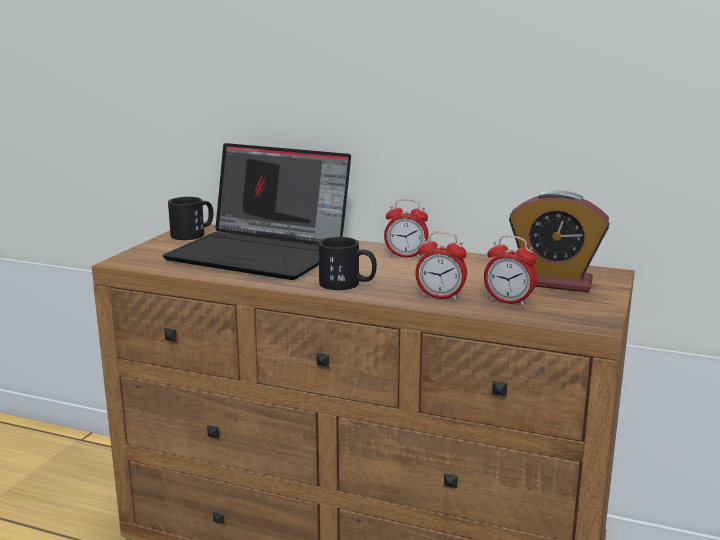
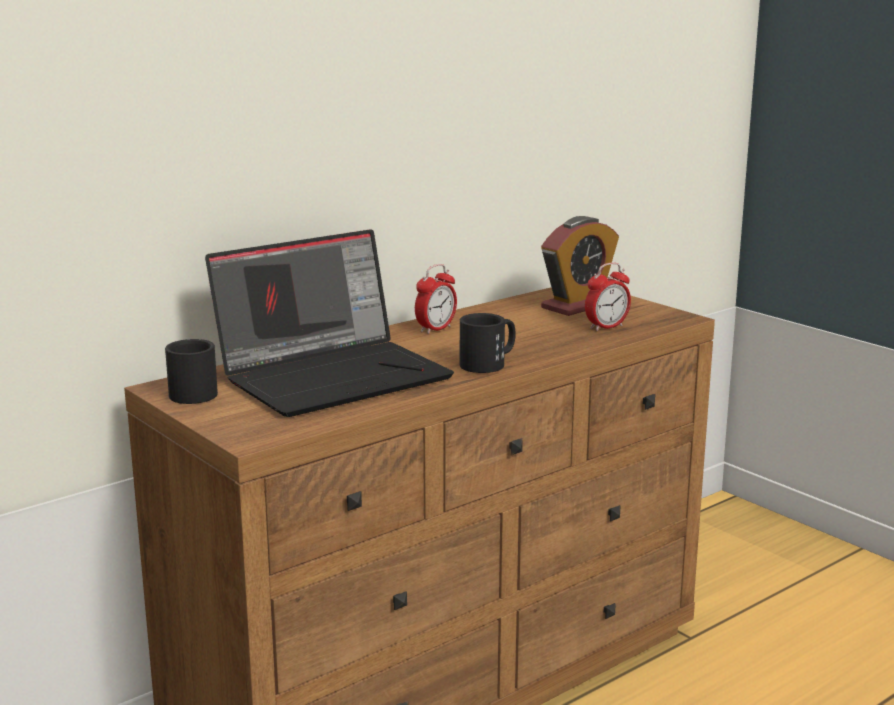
camera: 60 degrees left, 0 degrees up
(440, 297) = (567, 342): alarm clock -> none

